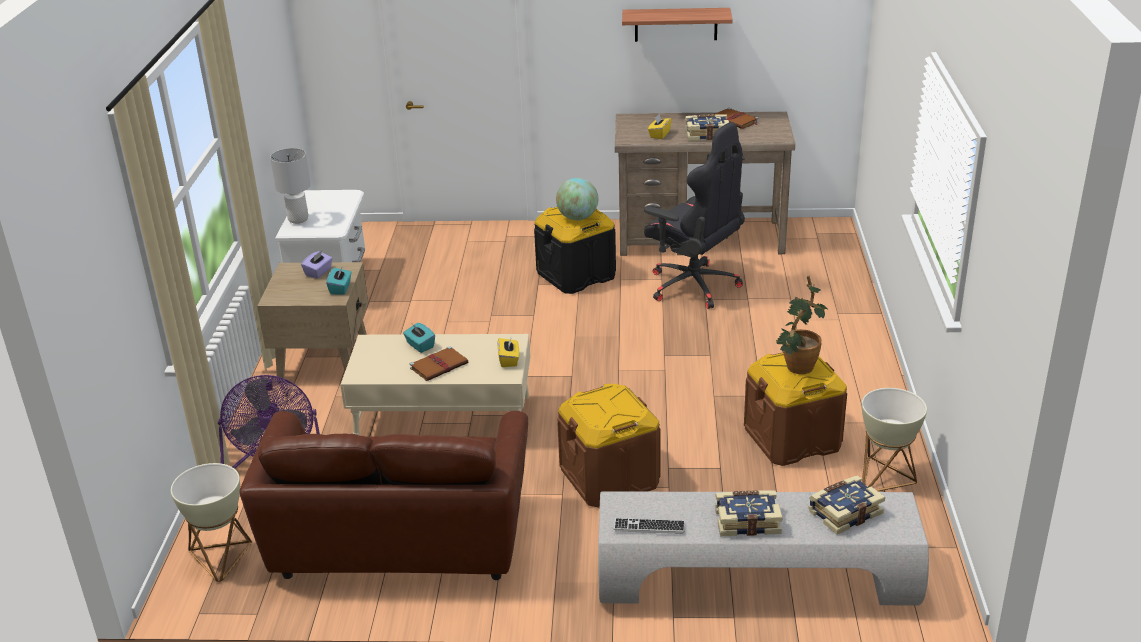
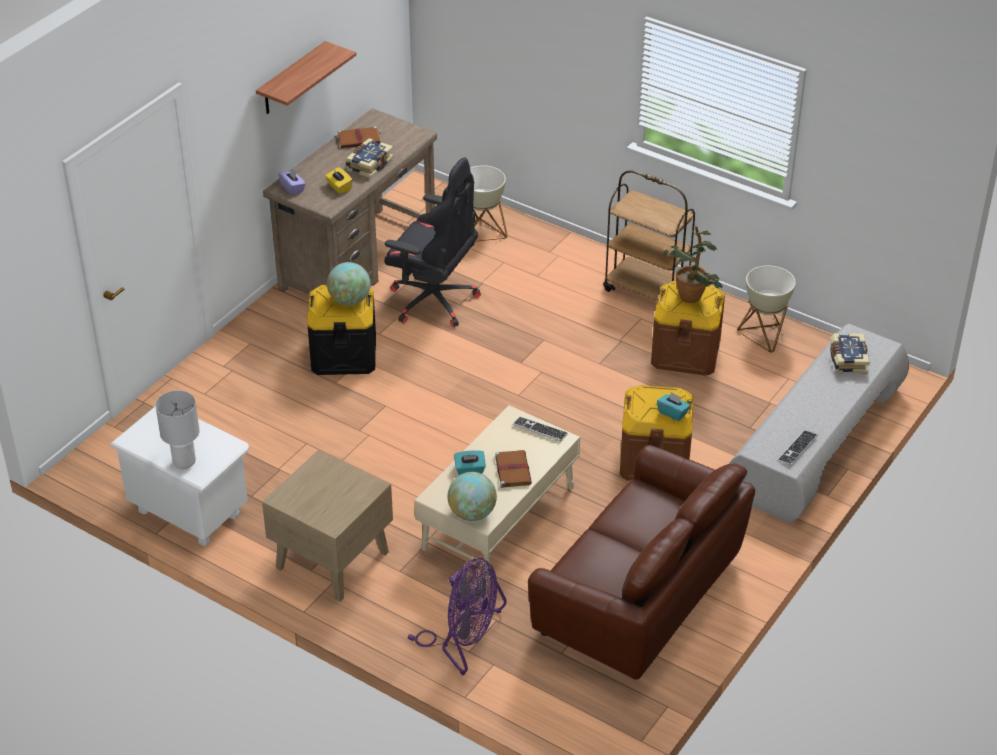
camera: 60 degrees left, 10 degrees up
(222, 557) = (580, 708): planter -> planter (483, 232)
(318, 272) = (310, 481): purple tissue box -> purple tissue box (293, 188)
(340, 288) = (357, 477): turquoise tissue box -> turquoise tissue box (673, 413)
(362, 366) = (472, 513): none -> globe
(509, 360) = (540, 430): yellow tissue box -> keyboard
(692, 286) = (432, 301): black office chair -> black office chair turned 45 degrees clockwise
(747, 521) = (824, 404): book -> none
(852, 384) = (647, 293): none -> brown cart

